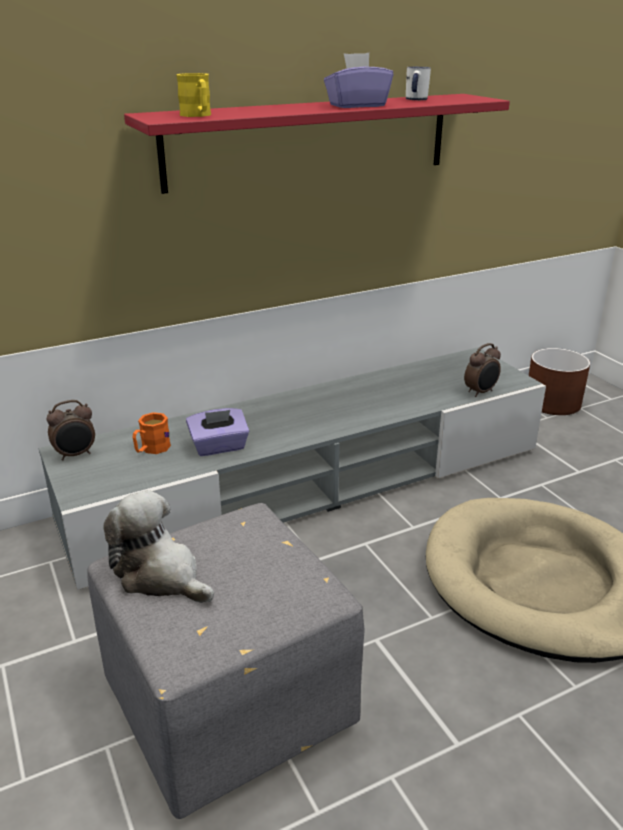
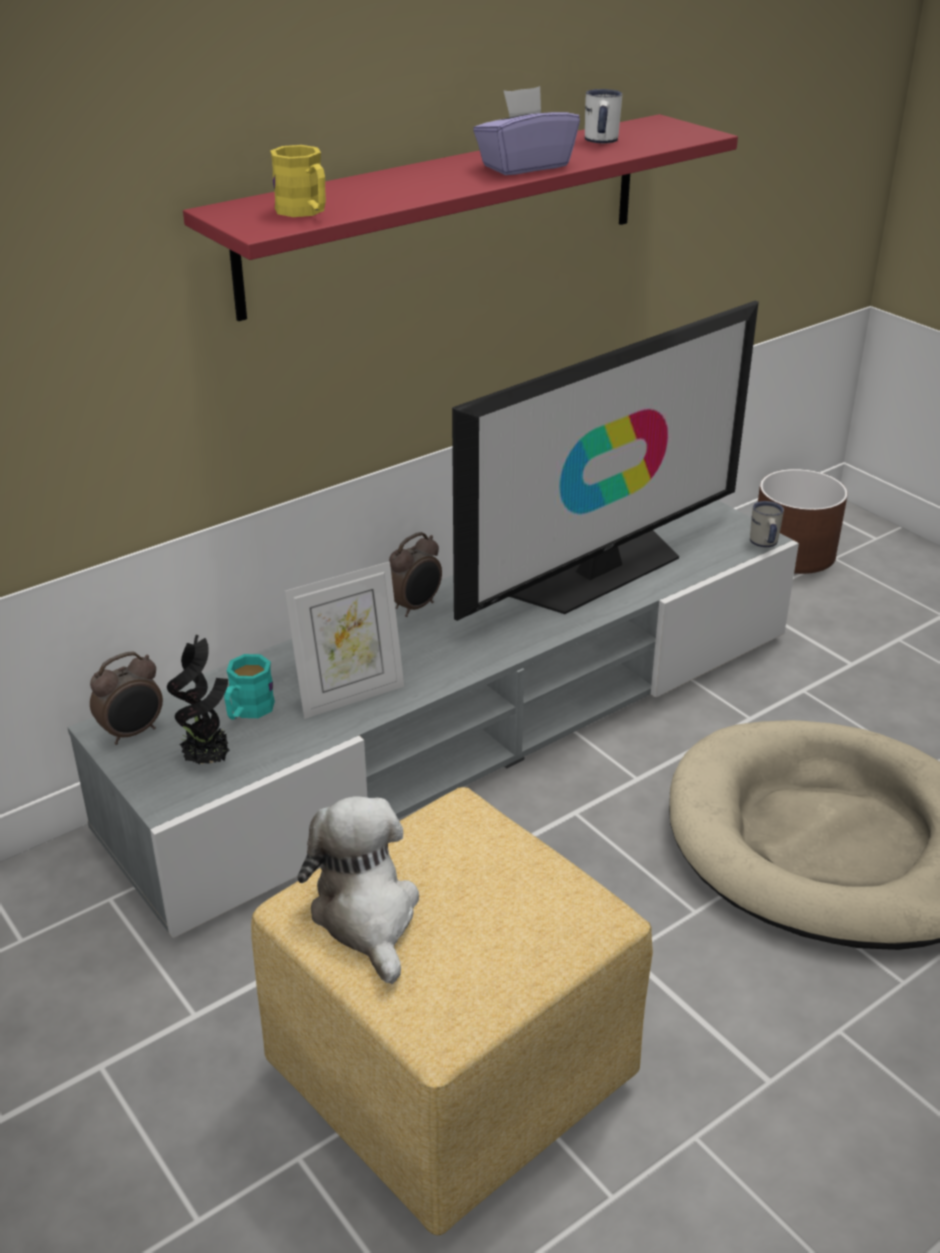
camera: 10 degrees left, 5 degrees up
(115, 475) = (209, 760): none -> potted plant
(151, 449) = (247, 711): orange mug -> turquoise mug
(160, 575) = (366, 915): plush toy -> plush toy turned 45 degrees clockwise
(219, 447) = (350, 696): purple tissue box -> picture frame
(229, 709) = (453, 1080): grey ottoman -> yellow ottoman
(406, 391) = (599, 571): none -> television
(481, 392) = (708, 563): alarm clock -> alarm clock (415, 607)
(522, 384) = (764, 544): none -> white mug

